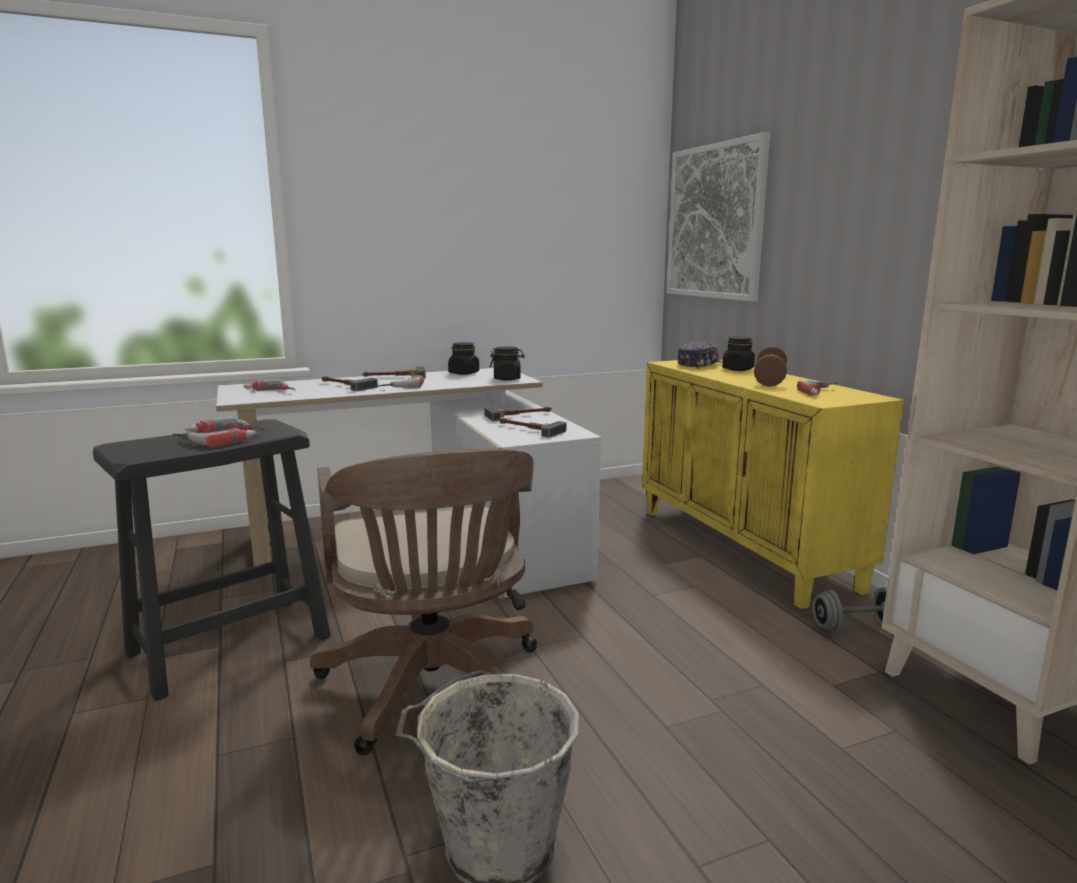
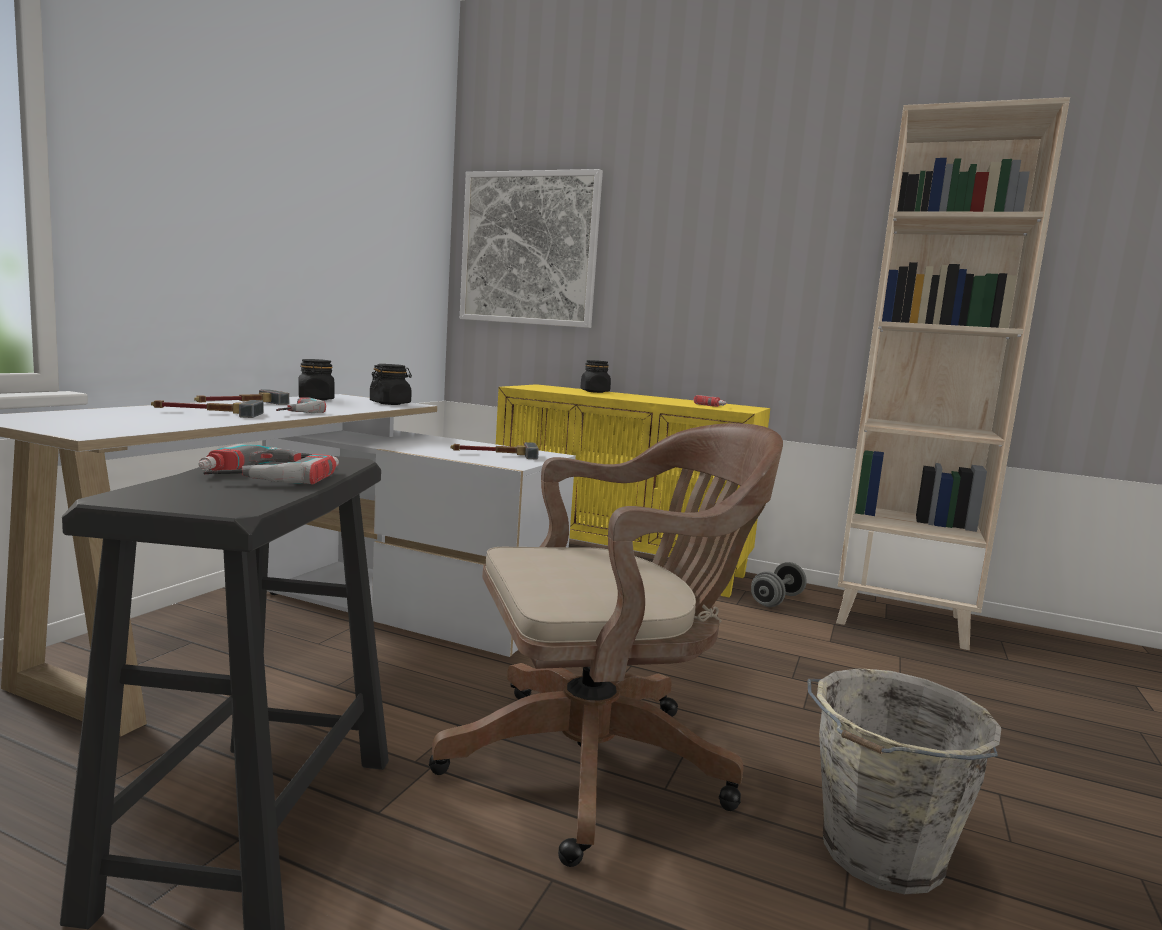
camera: 45 degrees left, 5 degrees down
(269, 392) = (106, 422): power drill -> none
(434, 690) = (602, 762): brown office chair -> brown office chair turned 45 degrees counterclockwise
(520, 416) = (443, 444): hammer -> none
(698, 364) = (551, 388): cap -> none
(769, 380) = (648, 398): brown dumbbell -> none

